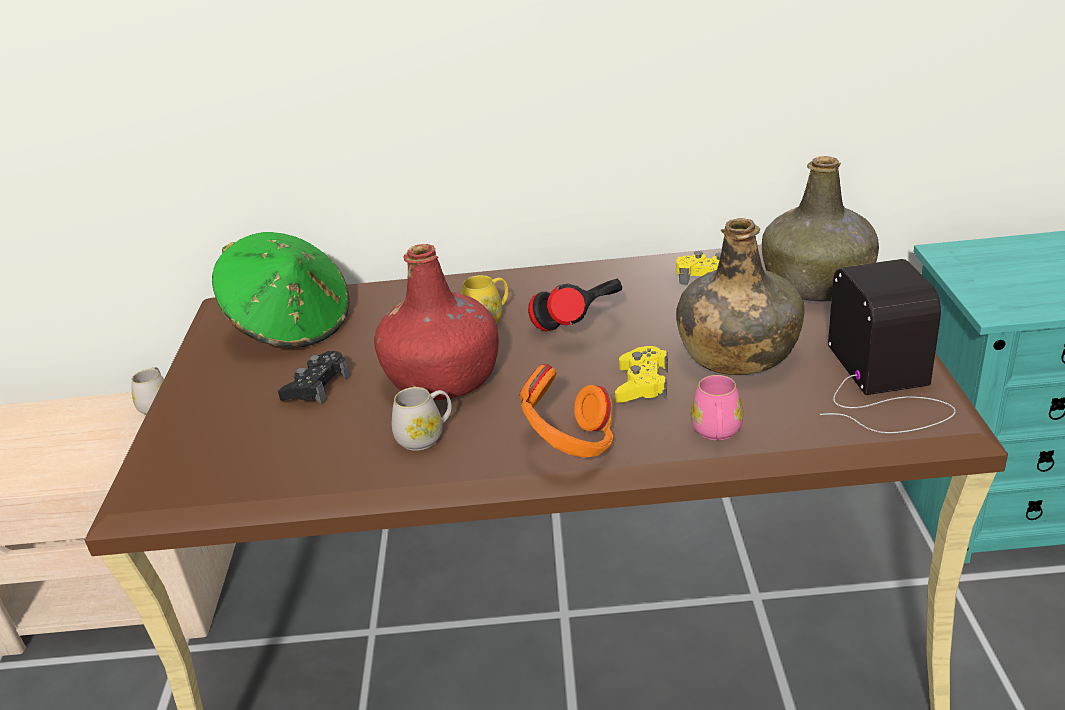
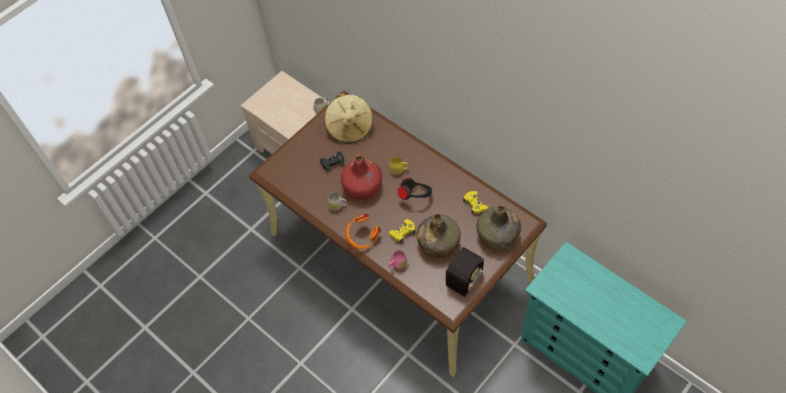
camera: 45 degrees right, 25 degrees up
(291, 325) = (350, 128): green hat -> beige hat

